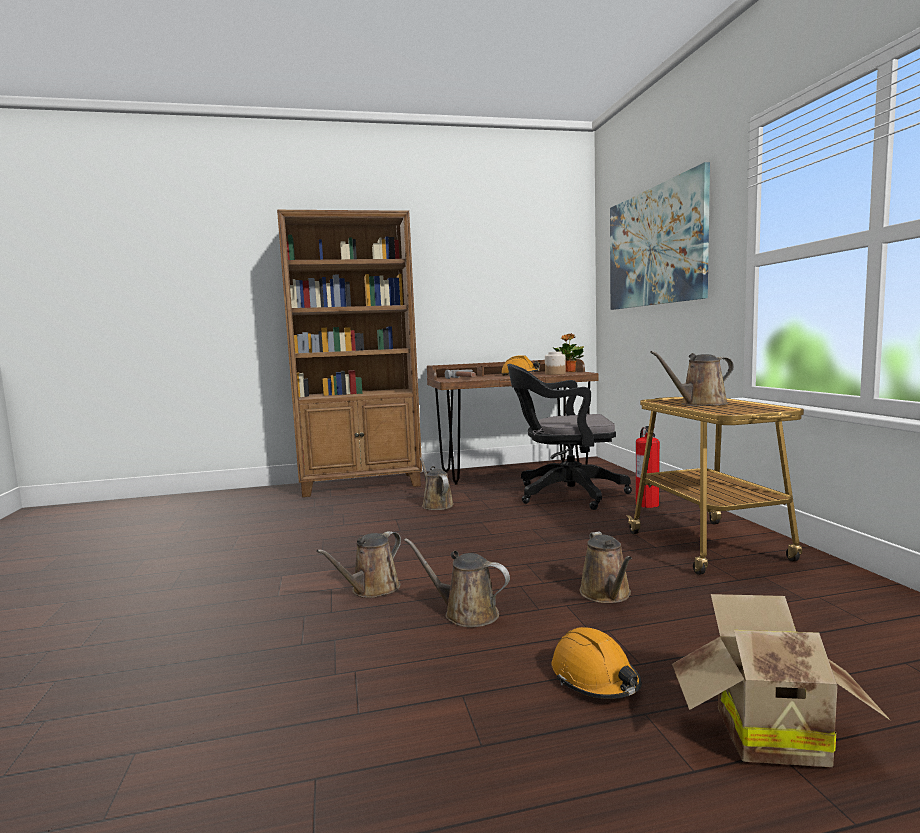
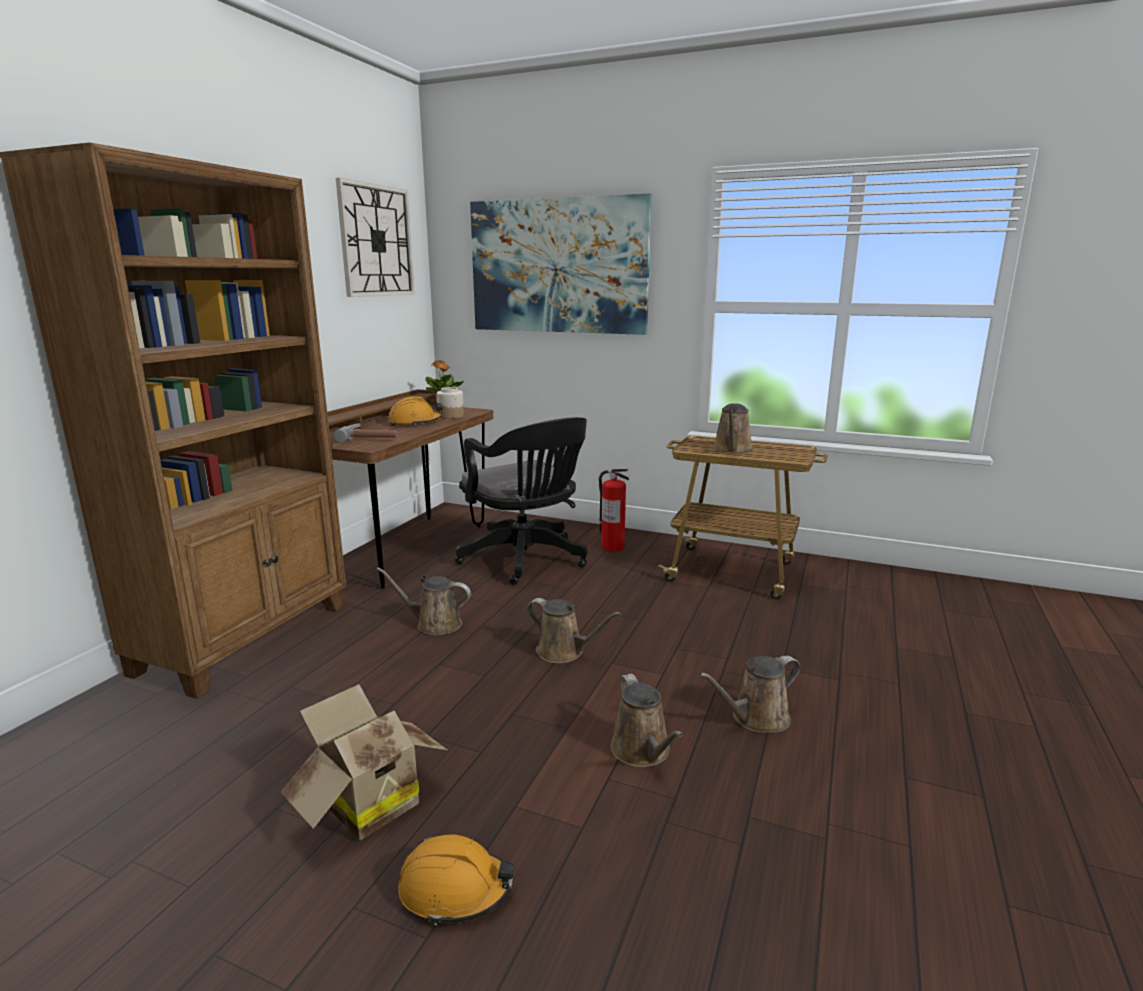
camera: 55 degrees left, 10 degrees up
(533, 248) = (376, 241): none -> wall clock
(564, 494) = (527, 560): black office chair -> black office chair turned 75 degrees counterclockwise
(595, 679) = (911, 709): orange hard hat -> orange hard hat (455, 889)
(607, 594) = (778, 644): brown watering can -> brown watering can (564, 652)
(764, 733) = (1001, 686): cardboard box -> cardboard box (366, 804)

